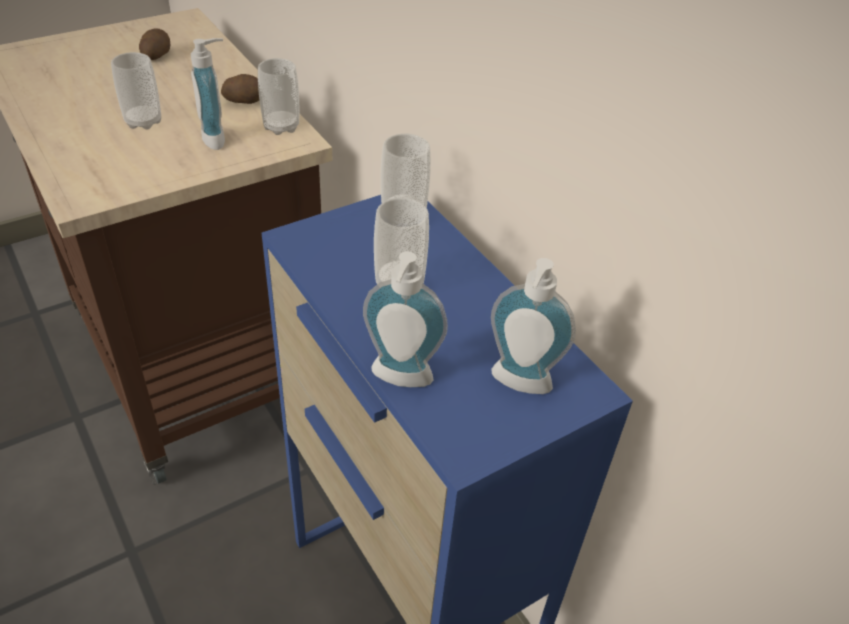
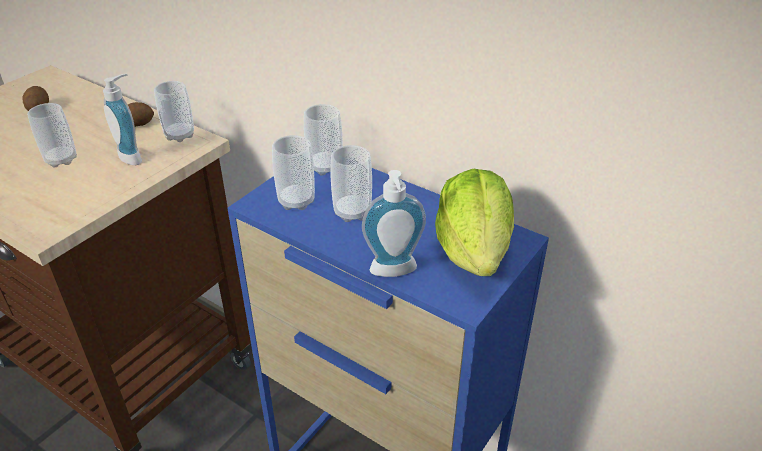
camera: 20 degrees left, 5 degrees down
(343, 249) = (296, 201): none -> cup
(519, 385) = (474, 251): soap dispenser -> lettuce

